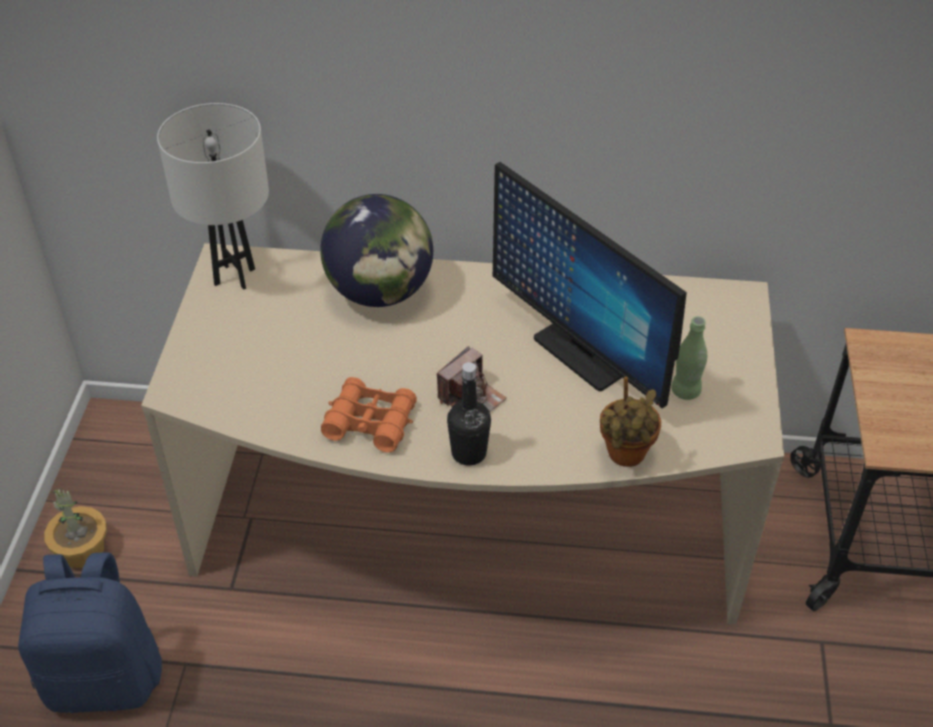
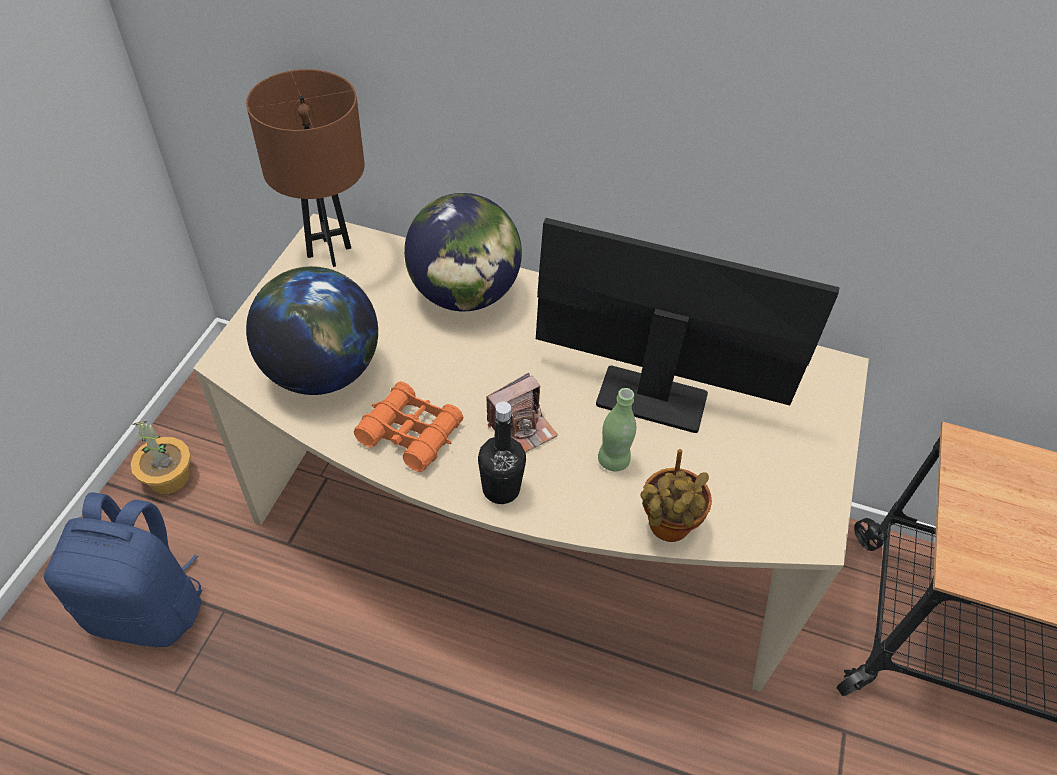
camera: 10 degrees right, 5 degrees up
(234, 277) = (329, 252): white table lamp -> brown table lamp
(268, 384) = (322, 371): none -> globe
(583, 353) = (652, 399): monitor -> monitor turned 135 degrees clockwise
(685, 391) = (751, 465): green bottle -> green bottle (613, 460)

